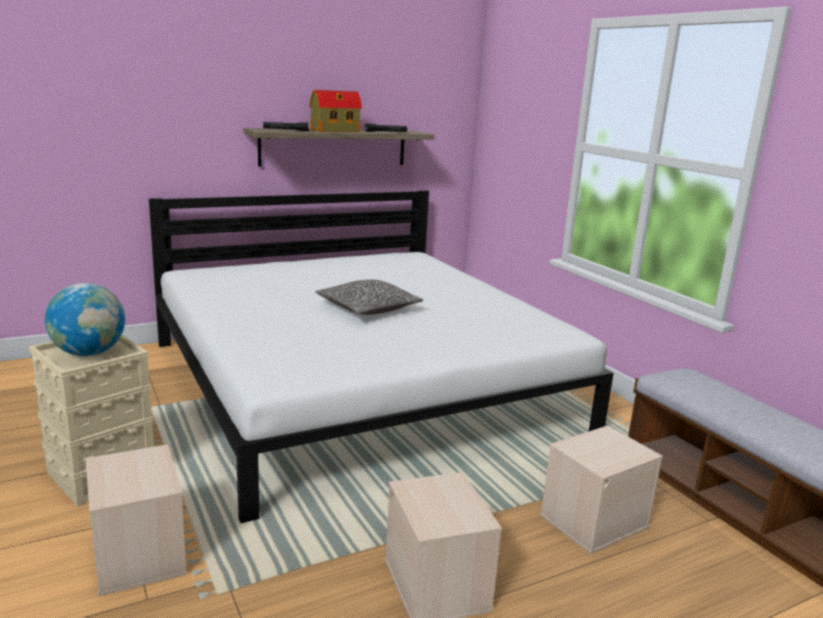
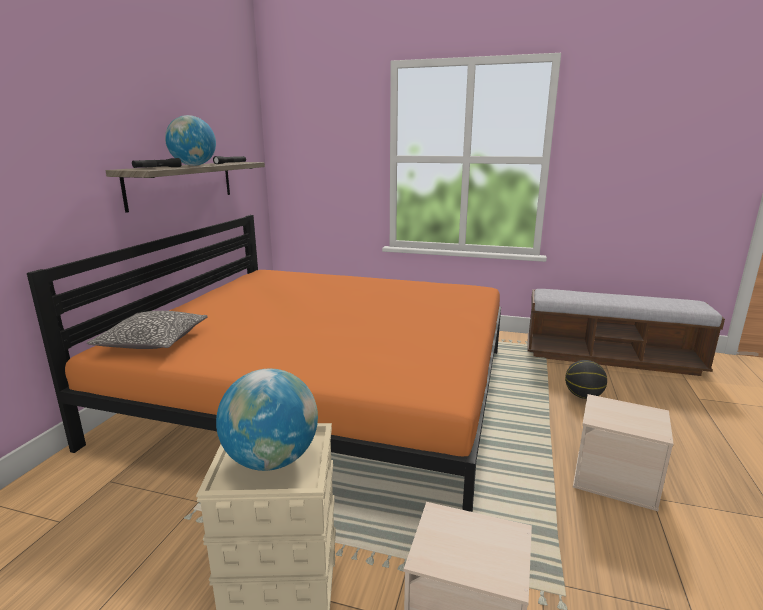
camera: 45 degrees left, 0 degrees up
(334, 131) = (193, 165): toy house -> globe
(359, 385) = (325, 390): white bed -> orange bed
(368, 308) = (344, 317): pillow -> pillow (153, 341)
(594, 520) = (583, 396): beige storage box -> basketball

